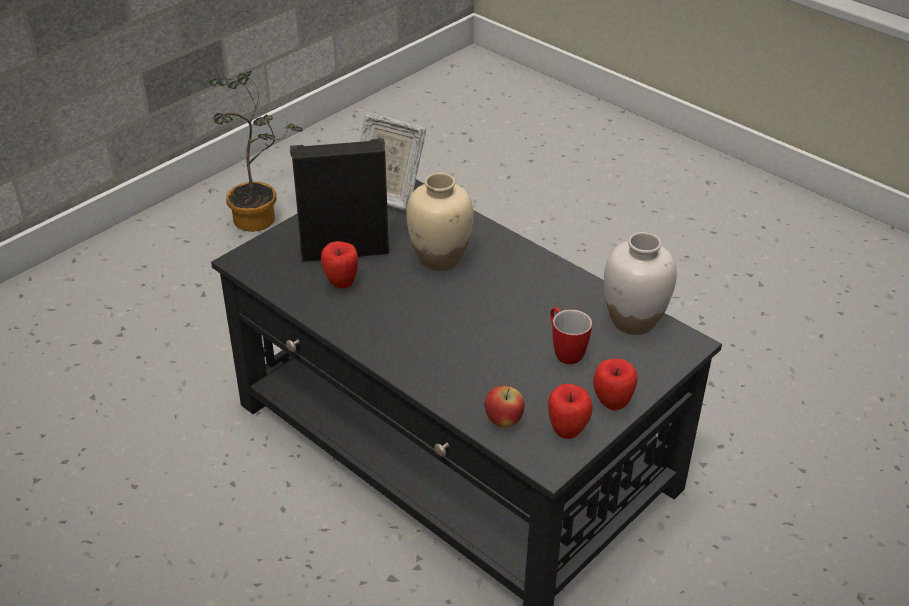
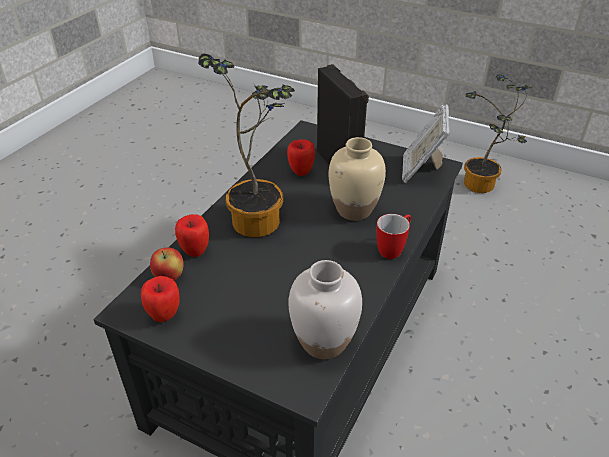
camera: 75 degrees right, 0 degrees up
(421, 334) = (259, 218): none -> potted plant
(564, 351) = (264, 300): mug -> mug (393, 249)
(612, 404) = (202, 341): apple -> apple (195, 251)

